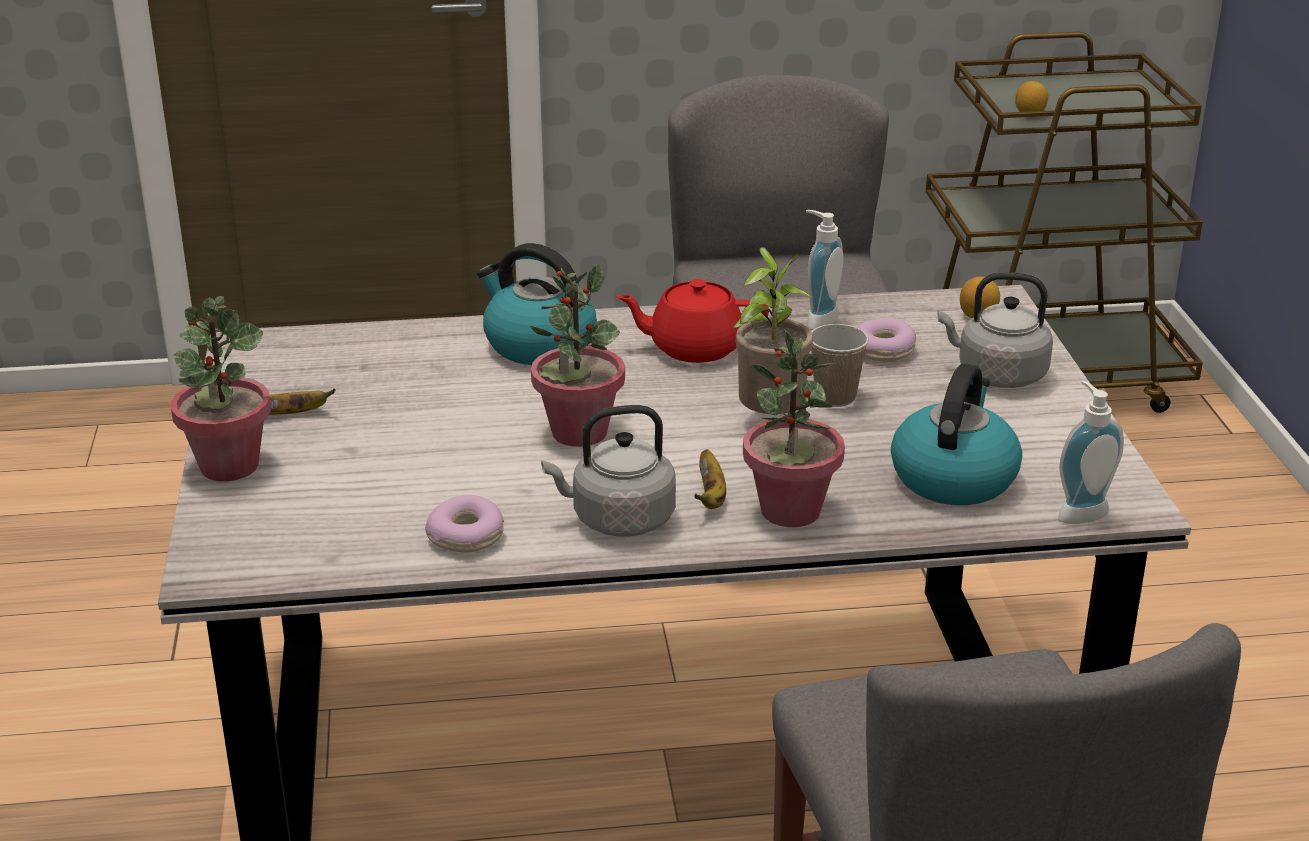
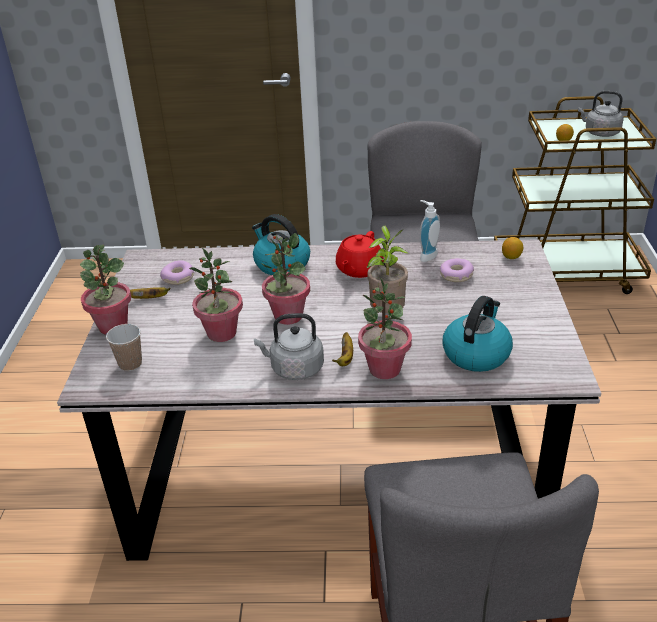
camera: 10 degrees right, 5 degrees up
(456, 468) = (221, 333): none -> potted plant
(467, 536) = (216, 374): donut -> donut (178, 278)
(694, 348) = (359, 269): red teapot -> red teapot turned 75 degrees counterclockwise
(835, 397) = (424, 302): cup -> cup (130, 364)
(996, 375) = (513, 292): grey kettle -> grey kettle (600, 133)
(1079, 511) = (540, 379): soap dispenser -> none

